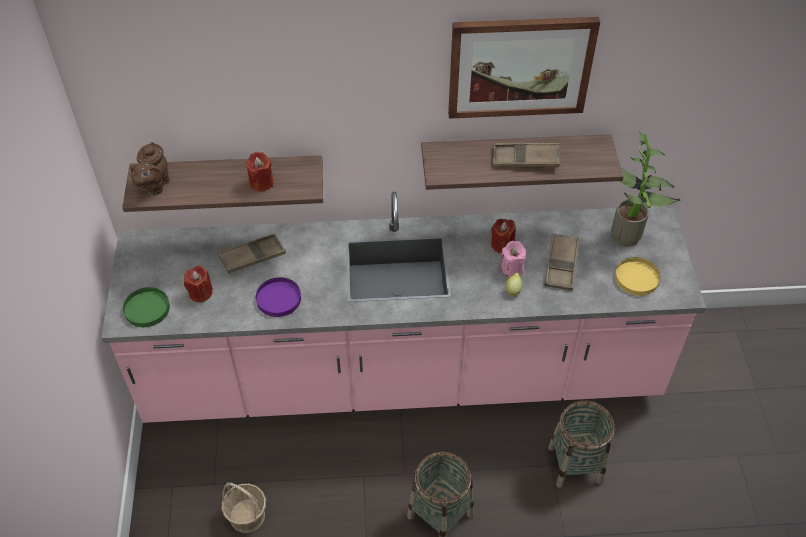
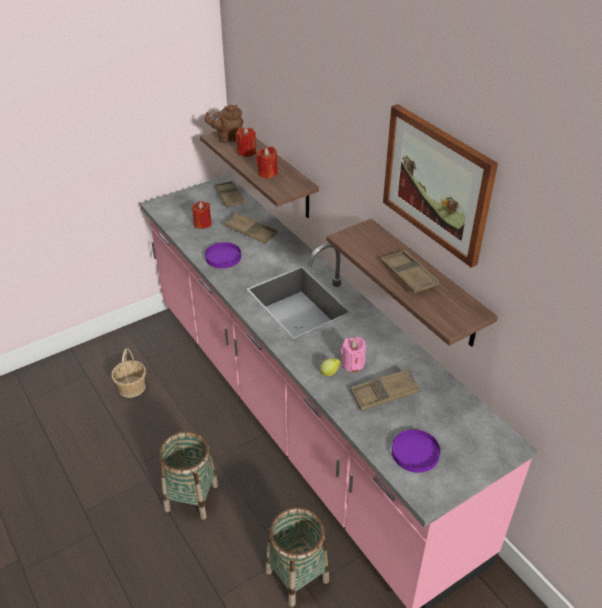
camera: 60 degrees right, 10 degrees down
(147, 309) = (174, 210): green plate -> none
(168, 248) = (229, 197): none -> brown tray
(502, 245) = (373, 348): red candle -> red candle (246, 152)
(630, 235) = (464, 430): potted plant -> none
(636, 278) = (415, 452): yellow plate -> purple plate

